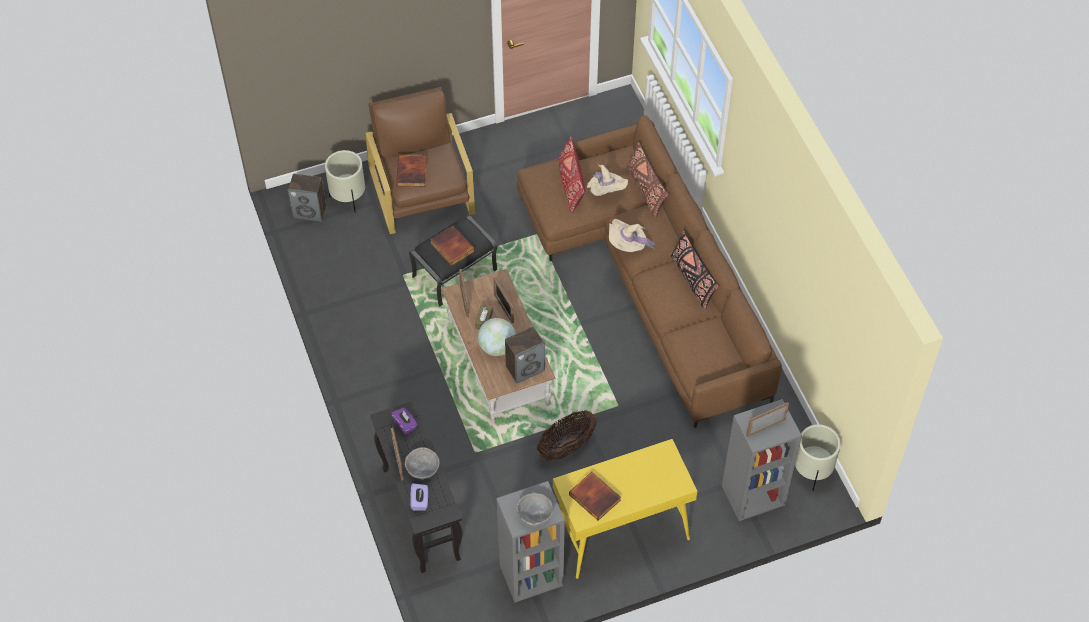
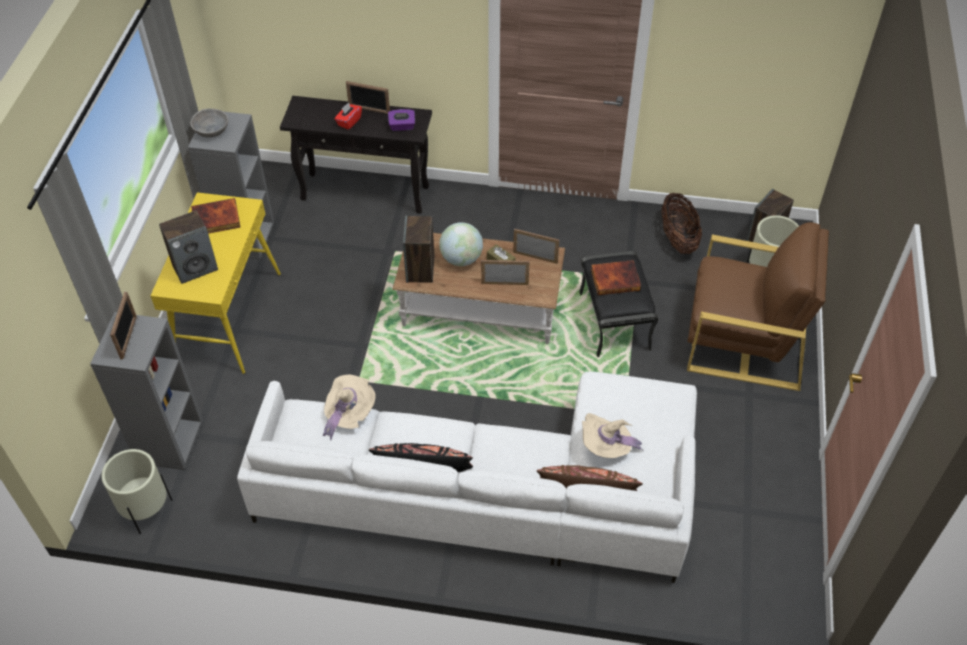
camera: 120 degrees right, 5 degrees down
(412, 172) = (733, 276): book -> none
(420, 501) = (319, 108): purple tissue box -> none
(423, 468) = (349, 122): grey bowl -> red tissue box
(566, 446) = (347, 319): basket -> basket (678, 238)
(571, 185) = (639, 419): red pillow -> none
(628, 245) = (513, 430): beige hat -> beige hat (348, 414)
(650, 278) = (496, 492): brown sofa -> white sofa
(651, 478) = (195, 267): none -> speaker

